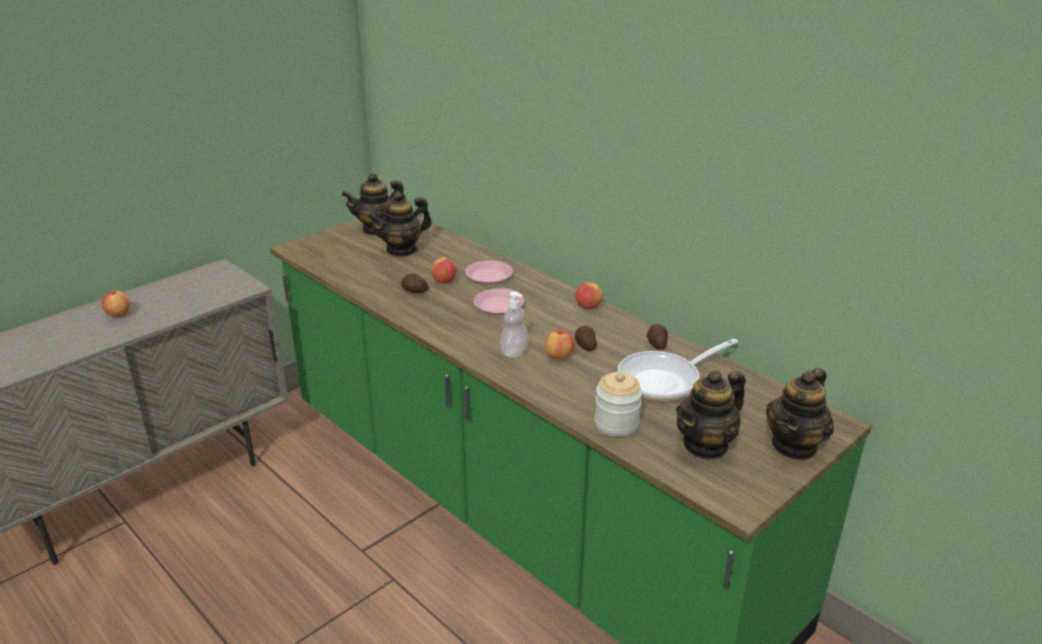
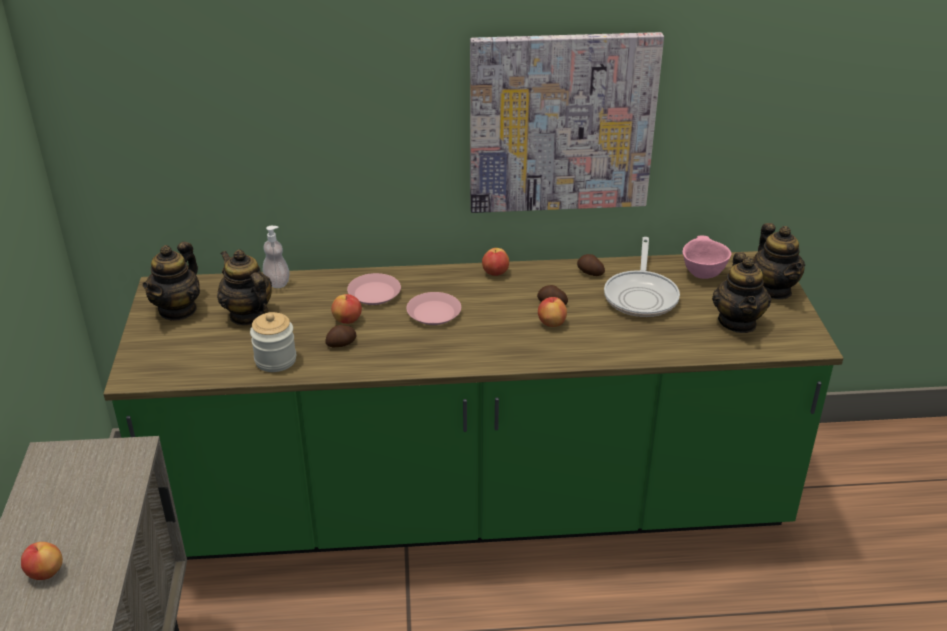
camera: 50 degrees left, 5 degrees up
(402, 250) = (248, 315): teapot -> teapot turned 135 degrees clockwise
(514, 352) = (518, 341): soap dispenser -> soap dispenser (277, 282)
(616, 424) = (673, 344): jar -> jar (275, 360)
(670, 182) = (561, 123): none -> picture
(751, 396) = (702, 273): none -> pink bowl

